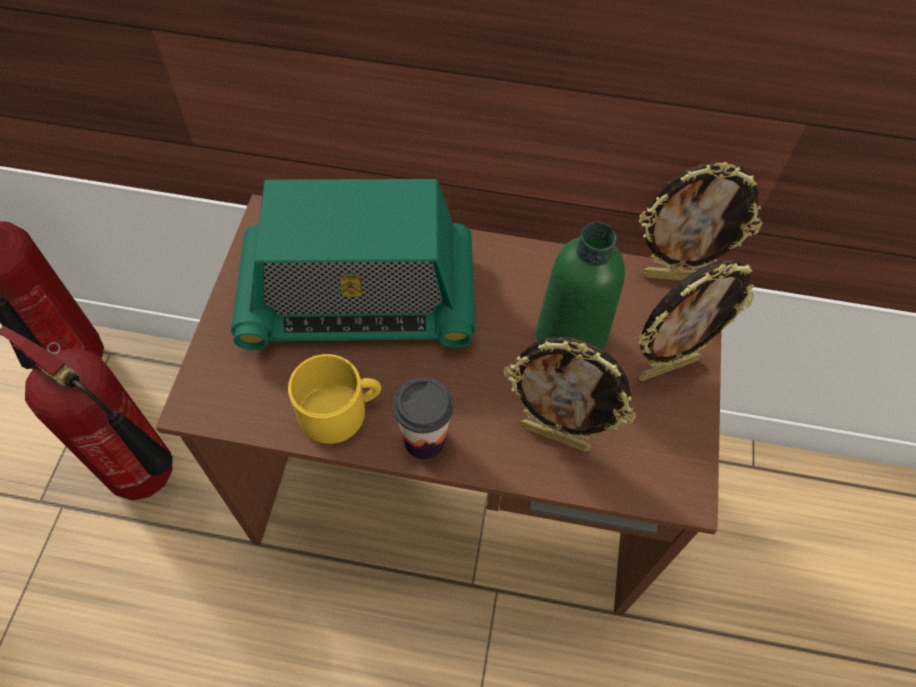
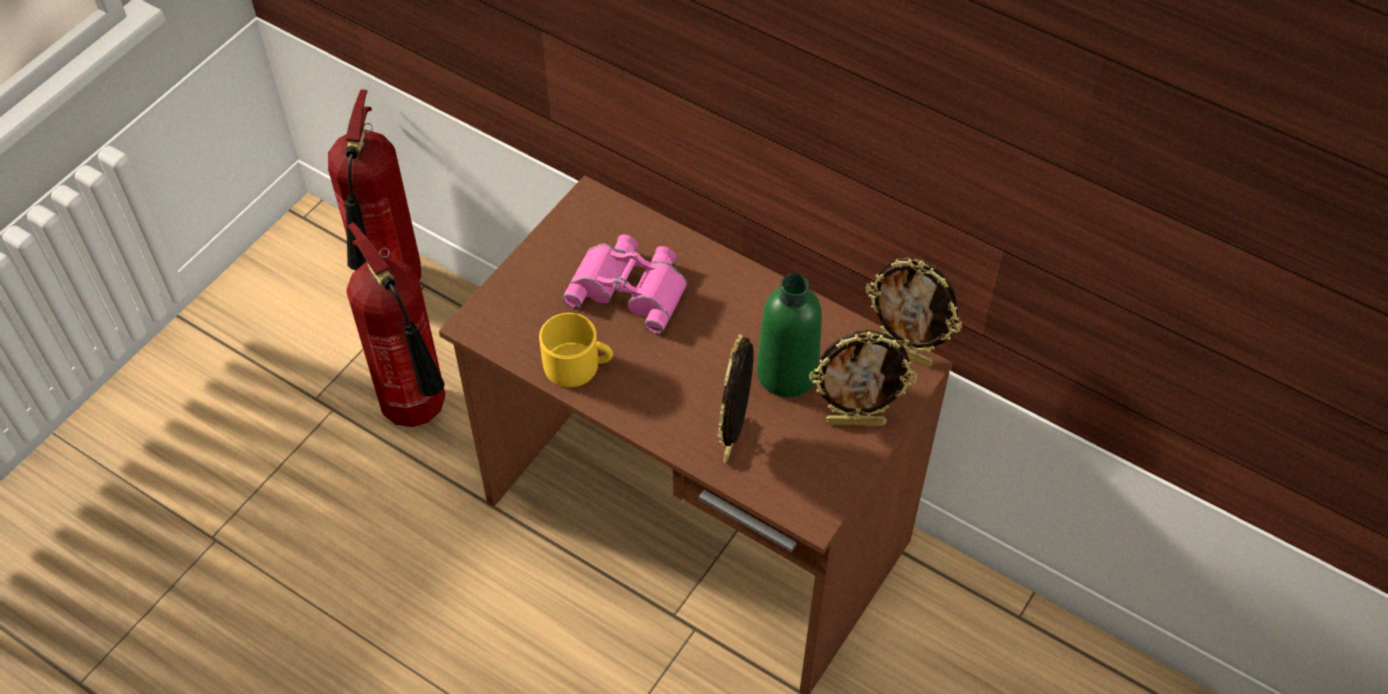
camera: 25 degrees right, 5 degrees down
(358, 299) = (631, 287): radio -> pink binoculars
(424, 439) = (631, 407): cup -> none
(555, 436) = (734, 440): picture frame -> picture frame turned 60 degrees clockwise

